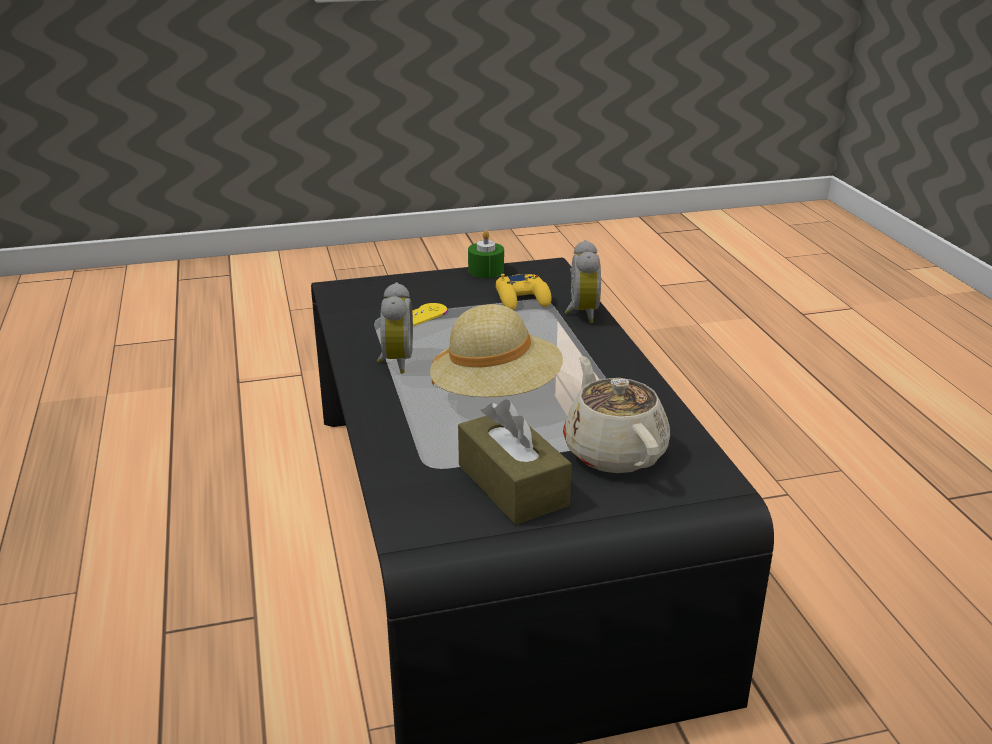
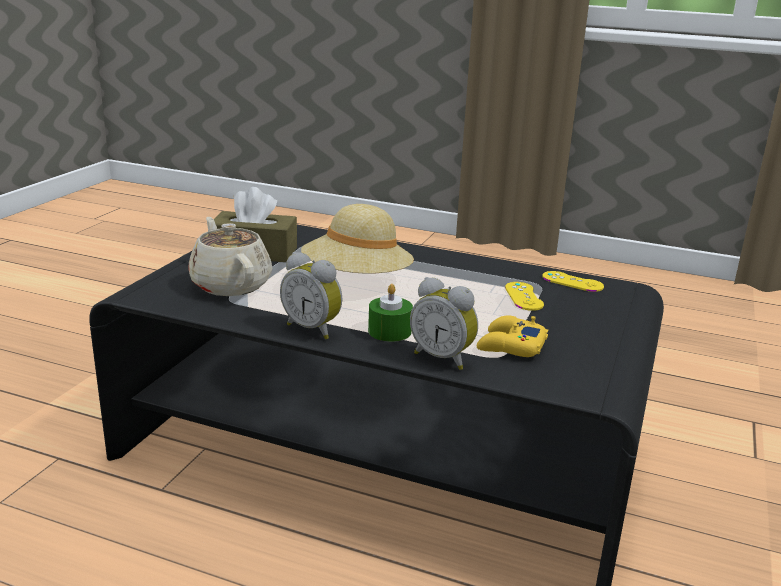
camera: 125 degrees right, 5 degrees down
(352, 307) = (572, 282): none -> yellow game controller
(394, 362) = (451, 268): alarm clock -> alarm clock (313, 329)
(486, 271) = (606, 355): green candle -> green candle (389, 331)
(613, 451) = (230, 284): beige teapot -> beige teapot turned 135 degrees counterclockwise

